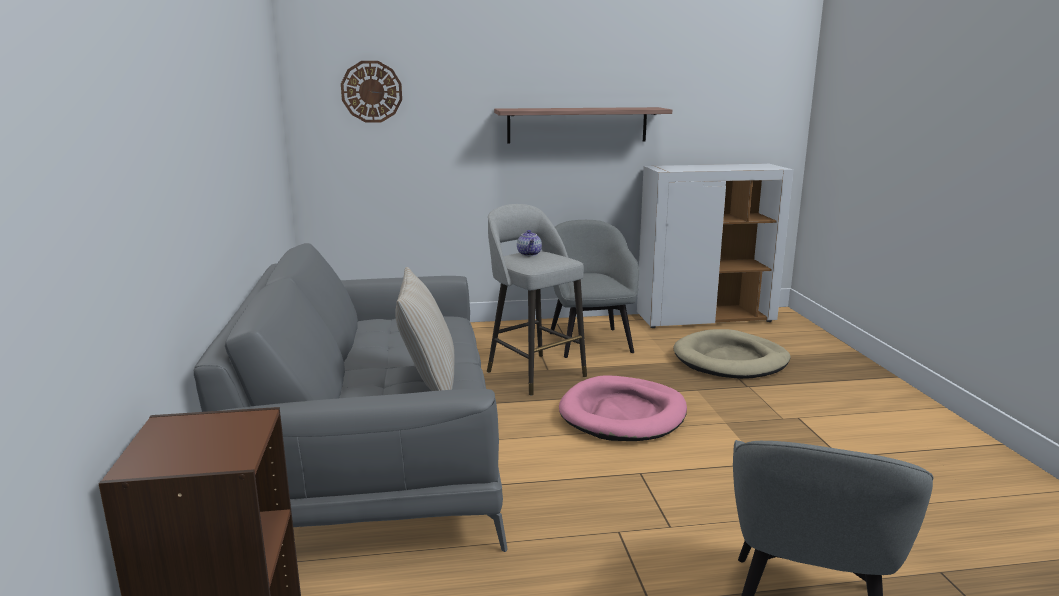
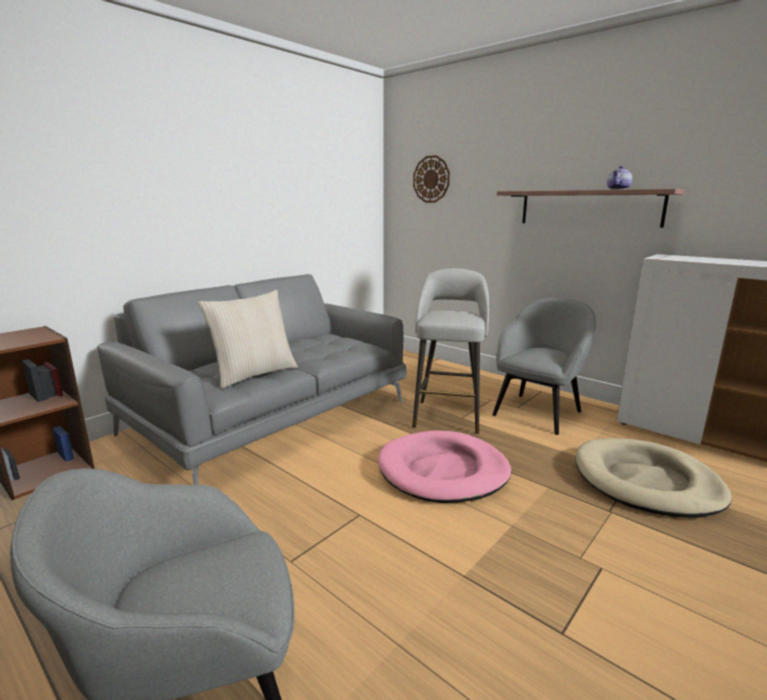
camera: 50 degrees right, 0 degrees up
(530, 254) = (454, 312): teapot -> teapot (618, 189)

